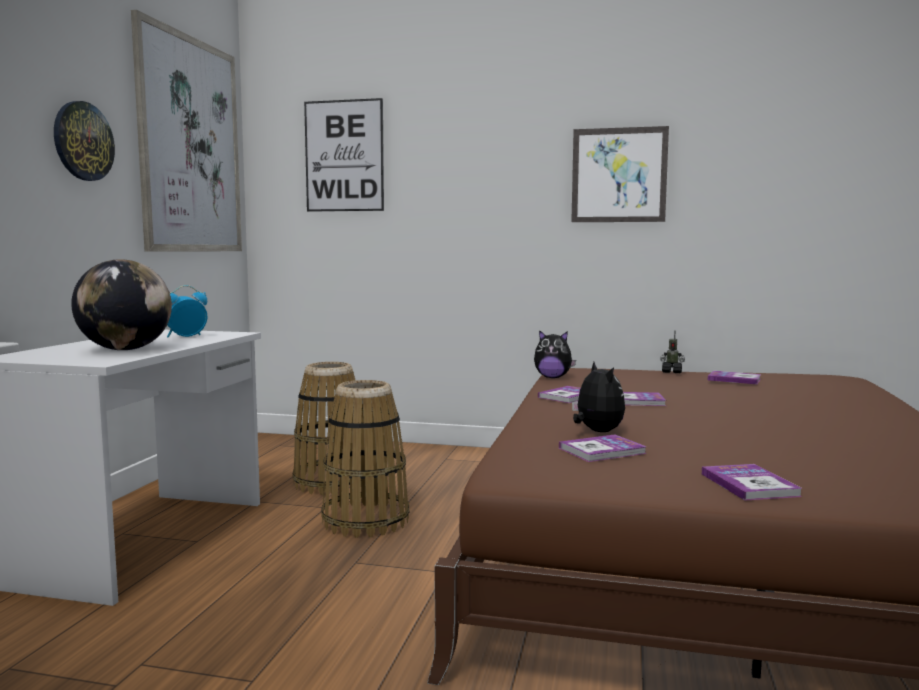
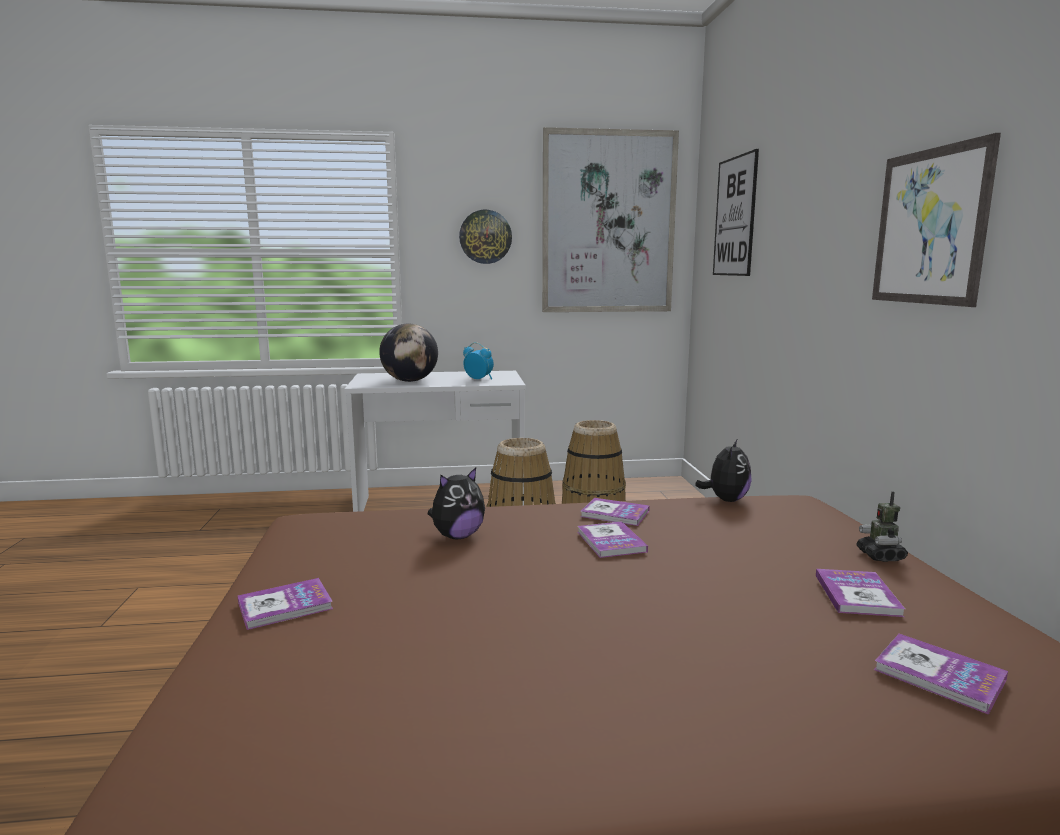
camera: 70 degrees right, 5 degrees up
(552, 377) = (725, 500): plush toy -> plush toy turned 150 degrees counterclockwise
(602, 451) = (385, 542): book -> book (939, 675)

